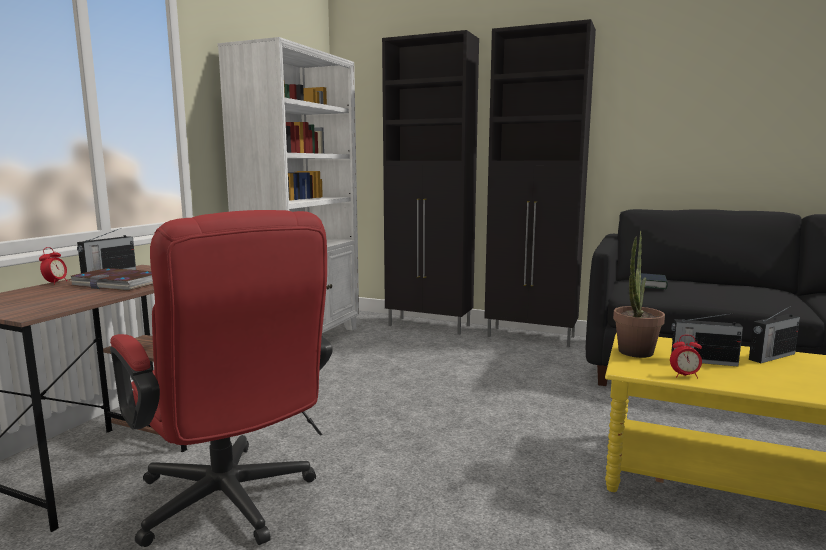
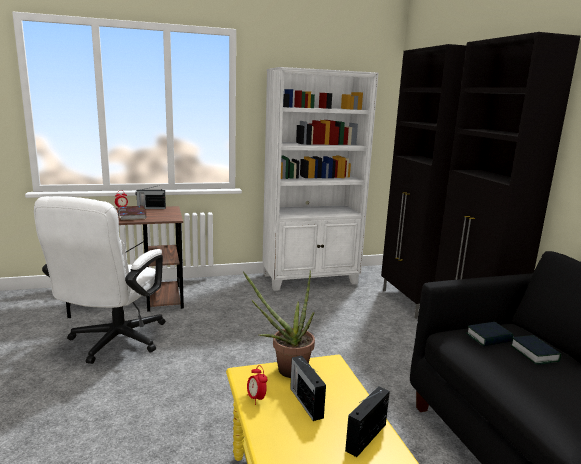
camera: 50 degrees right, 5 degrees up
(231, 506) = (113, 343): red office chair -> white office chair
(688, 283) = (534, 353): none -> book
(771, 357) = (367, 436): radio -> radio turned 105 degrees clockwise

